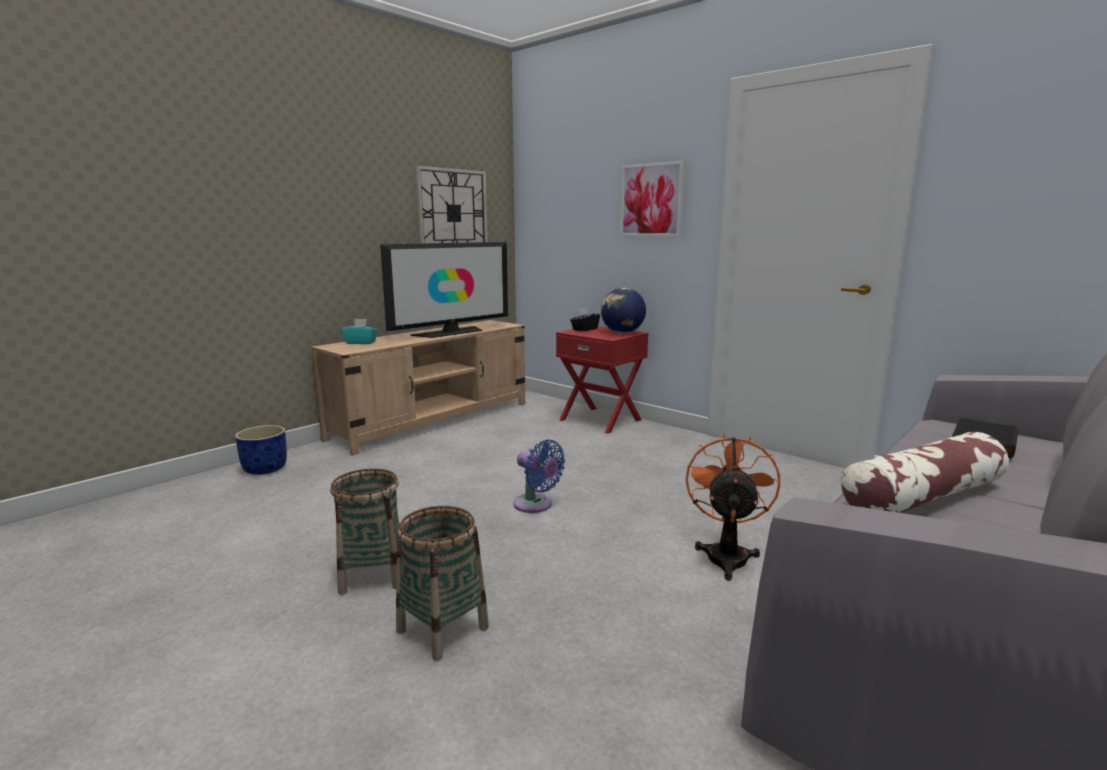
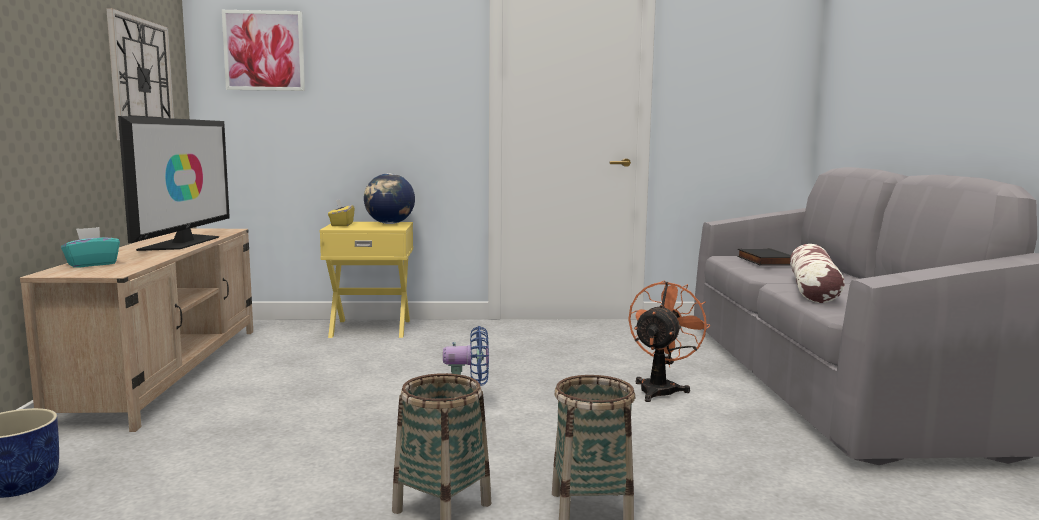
camera: 45 degrees left, 5 degrees down
(584, 329) = (341, 225): black tissue box -> yellow tissue box
(601, 420) = (371, 328): red nightstand -> yellow nightstand
(651, 200) = (405, 78): picture -> picture (264, 51)
(726, 554) = (661, 388): orange fan -> orange fan turned 60 degrees clockwise

